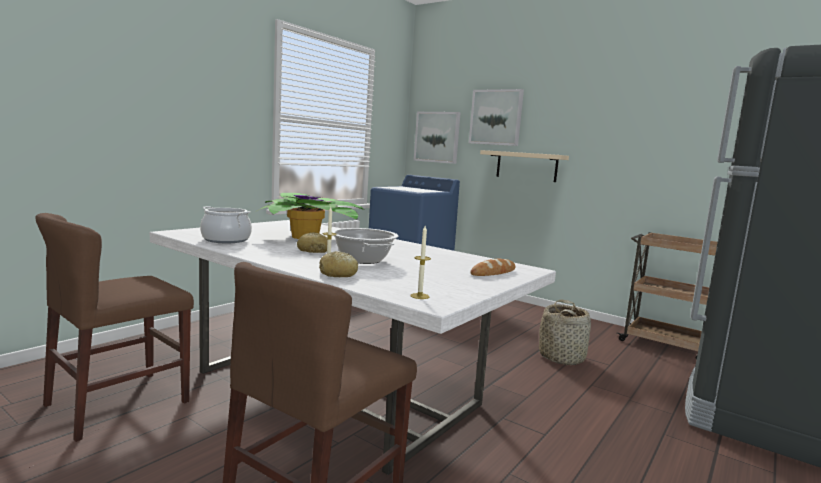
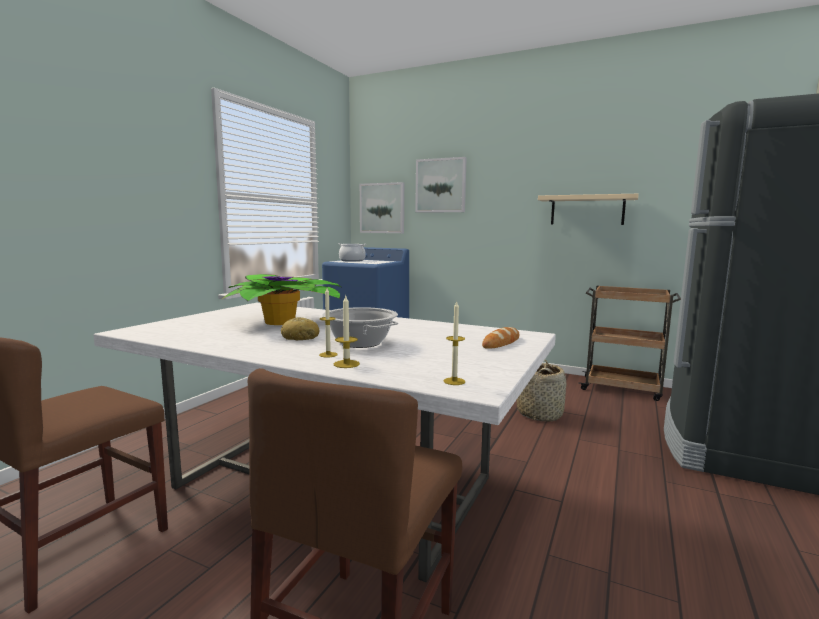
camera: 10 degrees left, 0 degrees up
(226, 240) = (192, 334): cooking pot -> cooking pot (352, 260)
(338, 274) = (346, 364): bread -> candle
(526, 166) = (474, 231): beige shelf -> beige shelf (587, 210)

